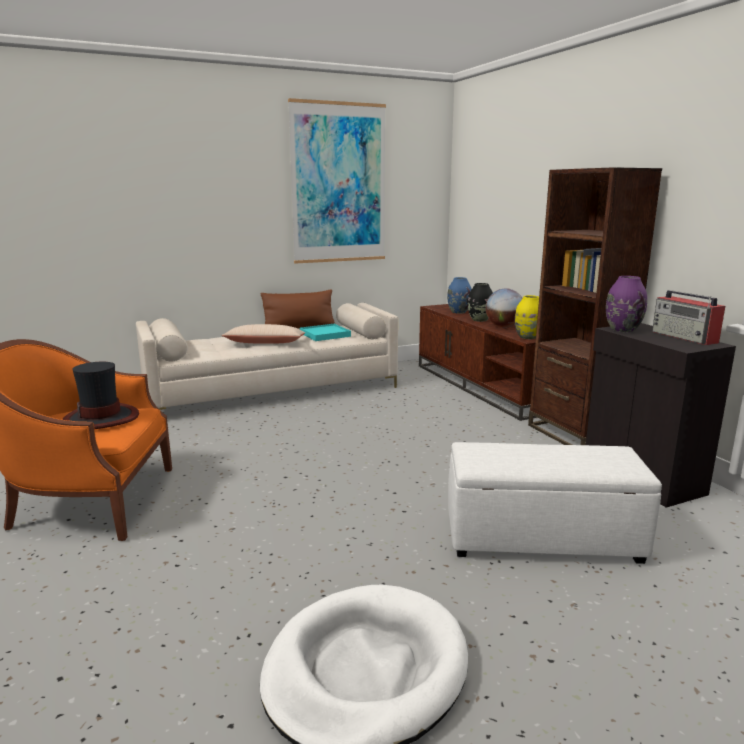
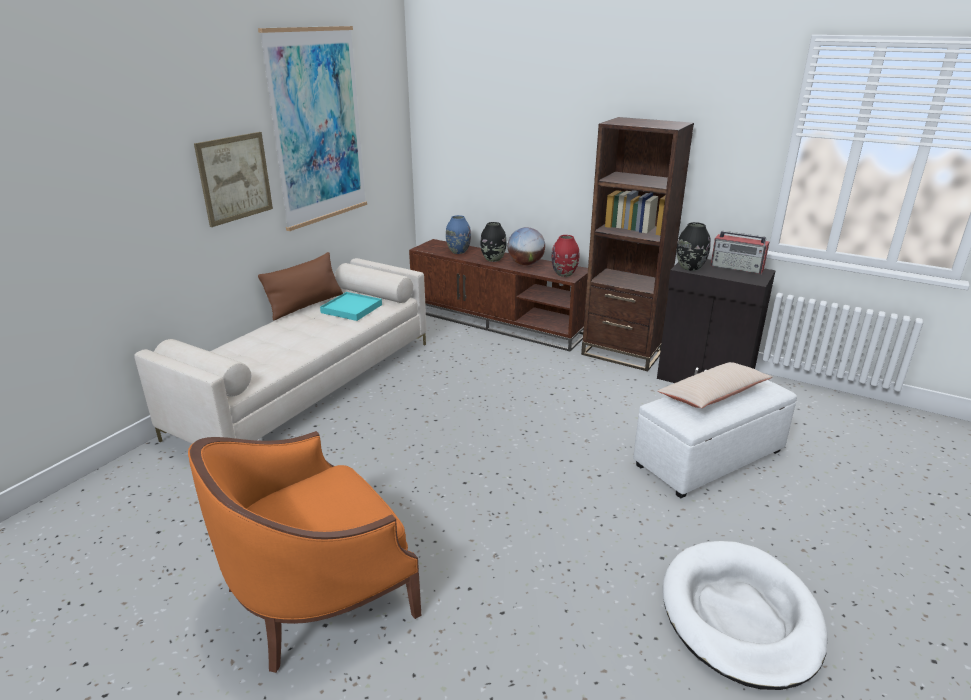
camera: 35 degrees left, 10 degrees up
(101, 418) = (318, 502): hat -> none
(249, 211) = (235, 178): none -> picture
(265, 343) = (305, 337): beige pillow -> beige pillow (713, 395)
(528, 337) = (564, 274): yellow vase -> red vase
(622, 329) = (690, 267): purple vase -> black vase

